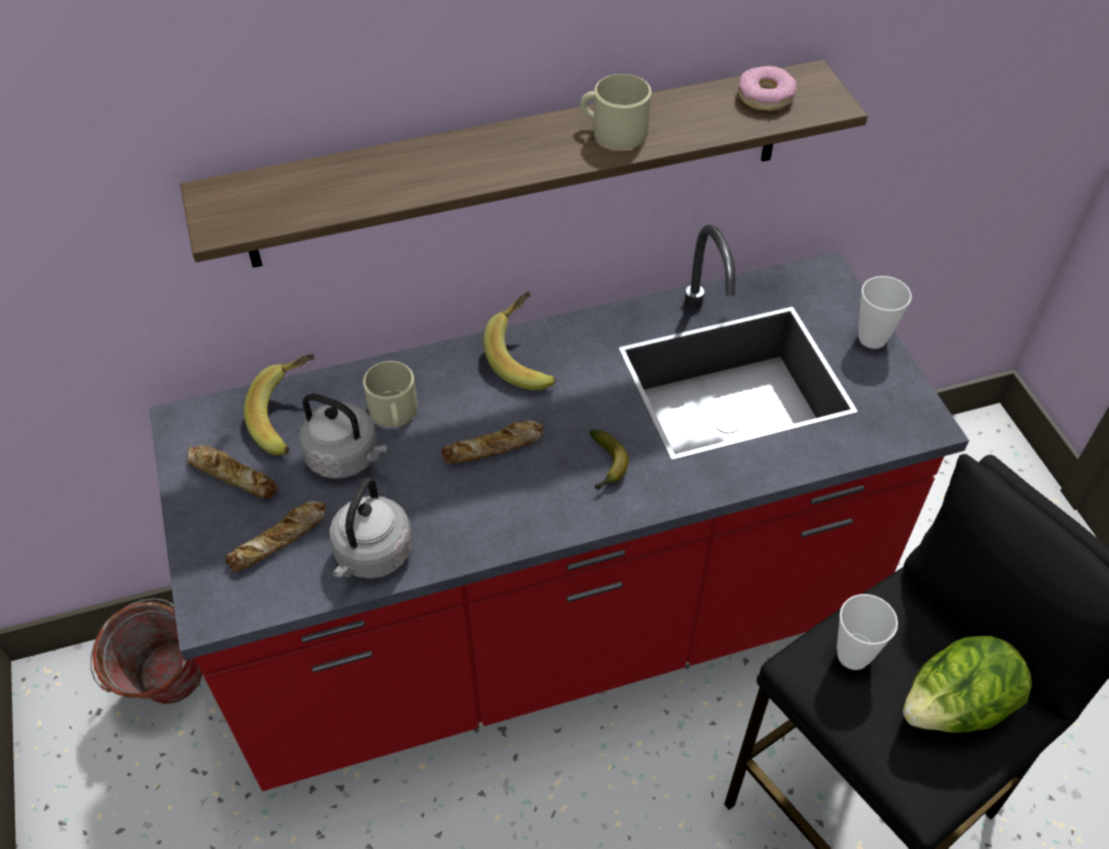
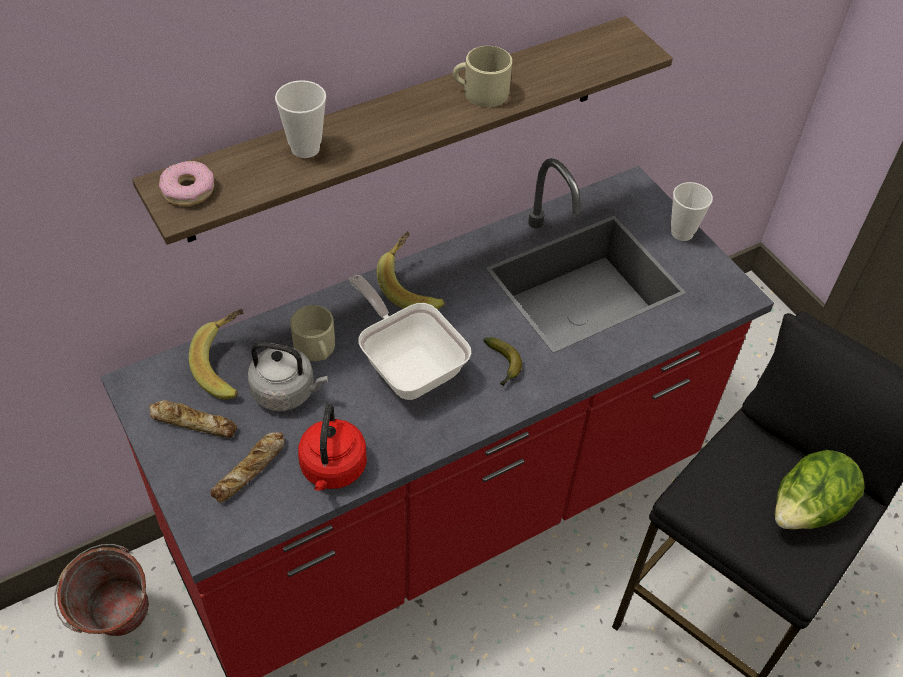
camera: 15 degrees left, 0 degrees up
(372, 556) = (333, 470): grey kettle -> red kettle
(494, 448) = (408, 365): bread -> frying pan
(764, 96) = (590, 51): donut -> donut (188, 190)
(853, 655) = (722, 484): cup -> cup (305, 148)

